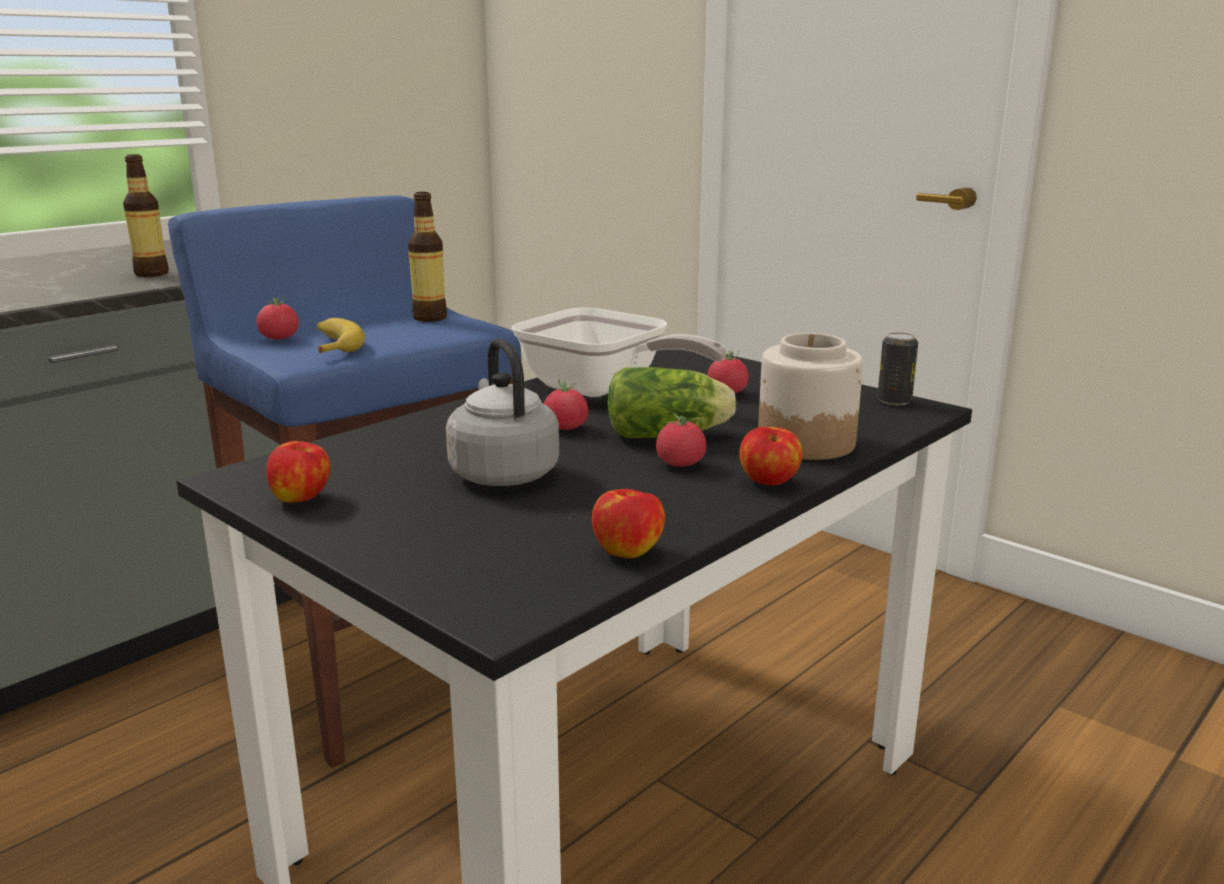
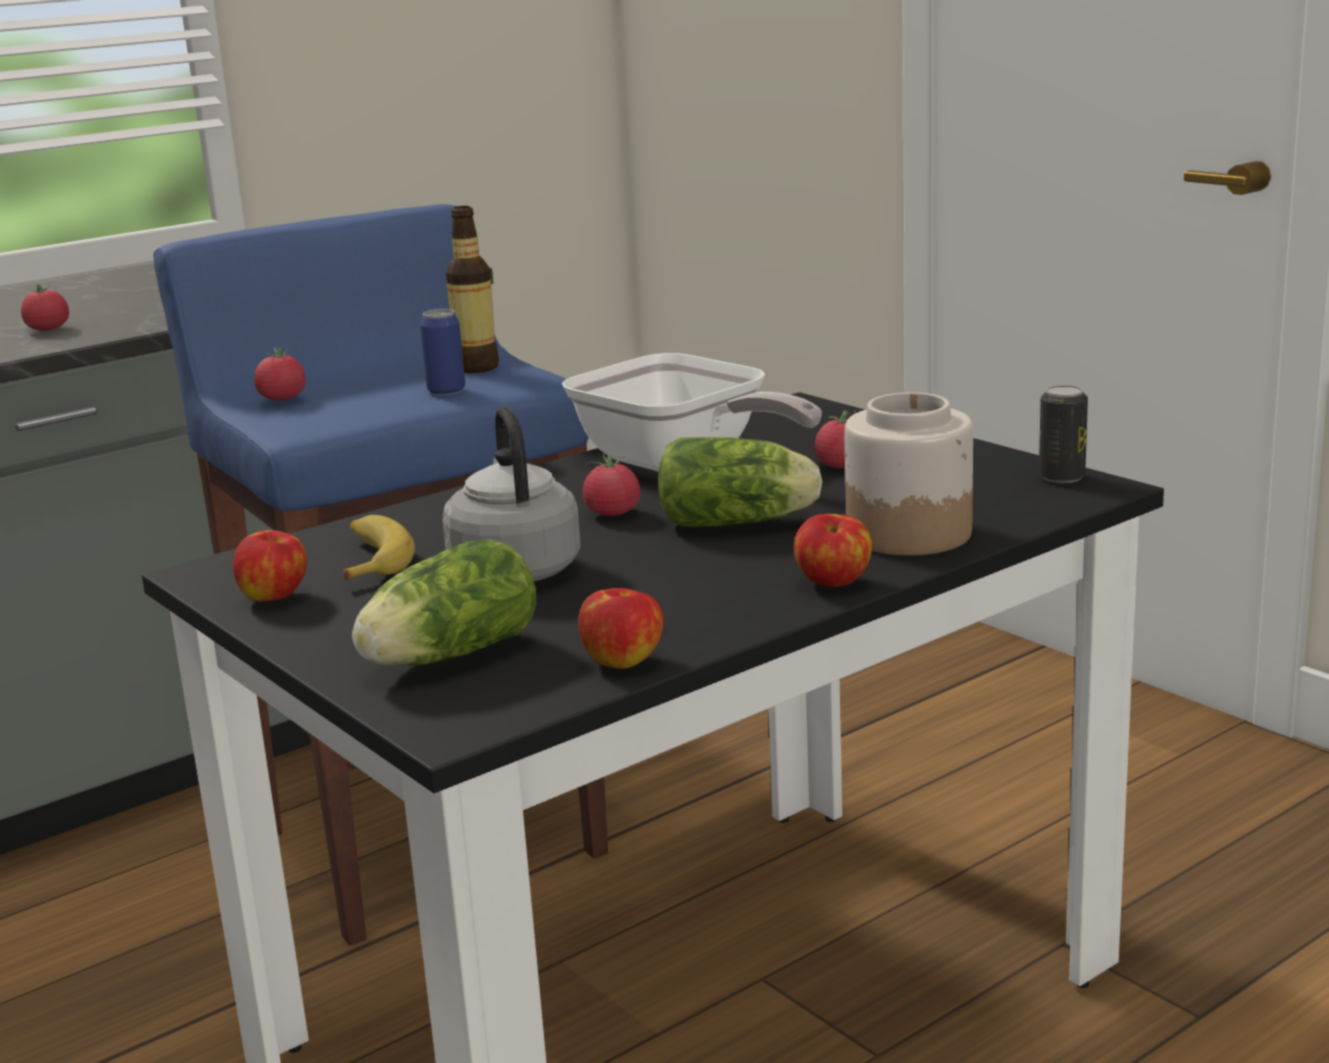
camera: 10 degrees right, 0 degrees up
(151, 274) = (140, 313): bottle -> none
(334, 345) = (345, 408): banana -> banana (371, 560)
(412, 334) = (446, 391): none -> can
(470, 550) = (445, 657): none -> lettuce
(680, 464) = (735, 560): tomato -> tomato (48, 329)

